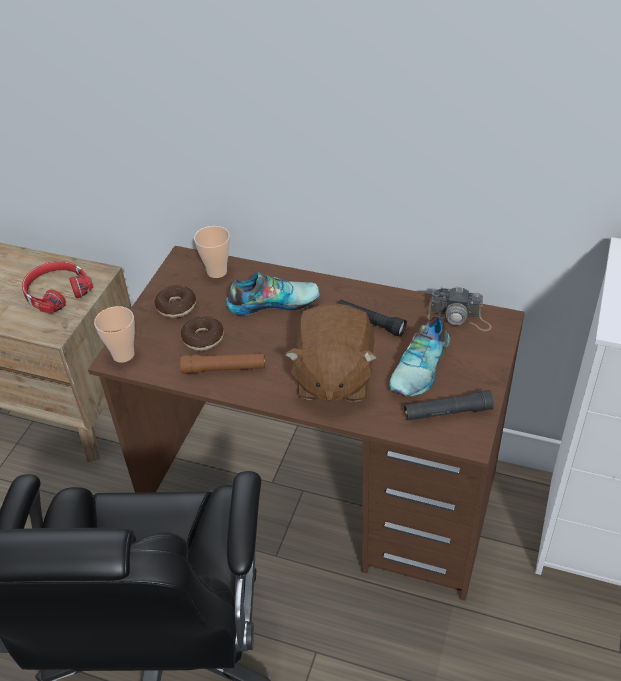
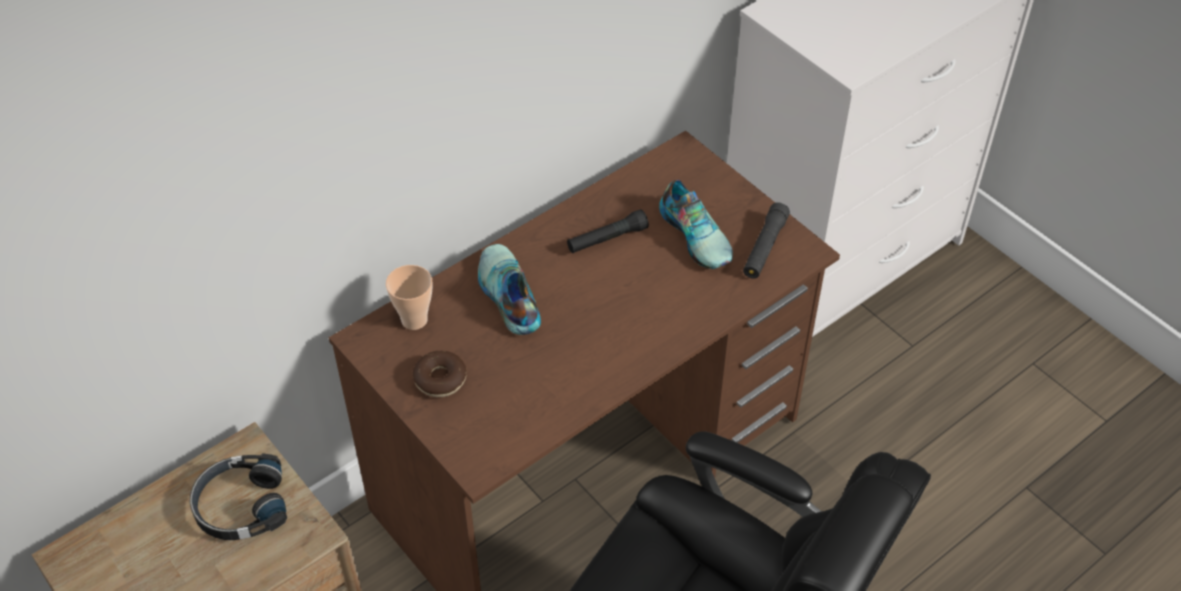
camera: 60 degrees left, 5 degrees up
(57, 292) = (240, 506): red headphones -> black headphones
(123, 355) = (478, 457): cup -> none
(203, 338) = (513, 378): donut -> none
(224, 369) = (574, 380): brown flashlight -> none
(273, 301) = (507, 296): shoe -> shoe turned 45 degrees counterclockwise
(332, 378) = (657, 303): brown plush toy -> none
(459, 317) = (656, 175): camera -> none

